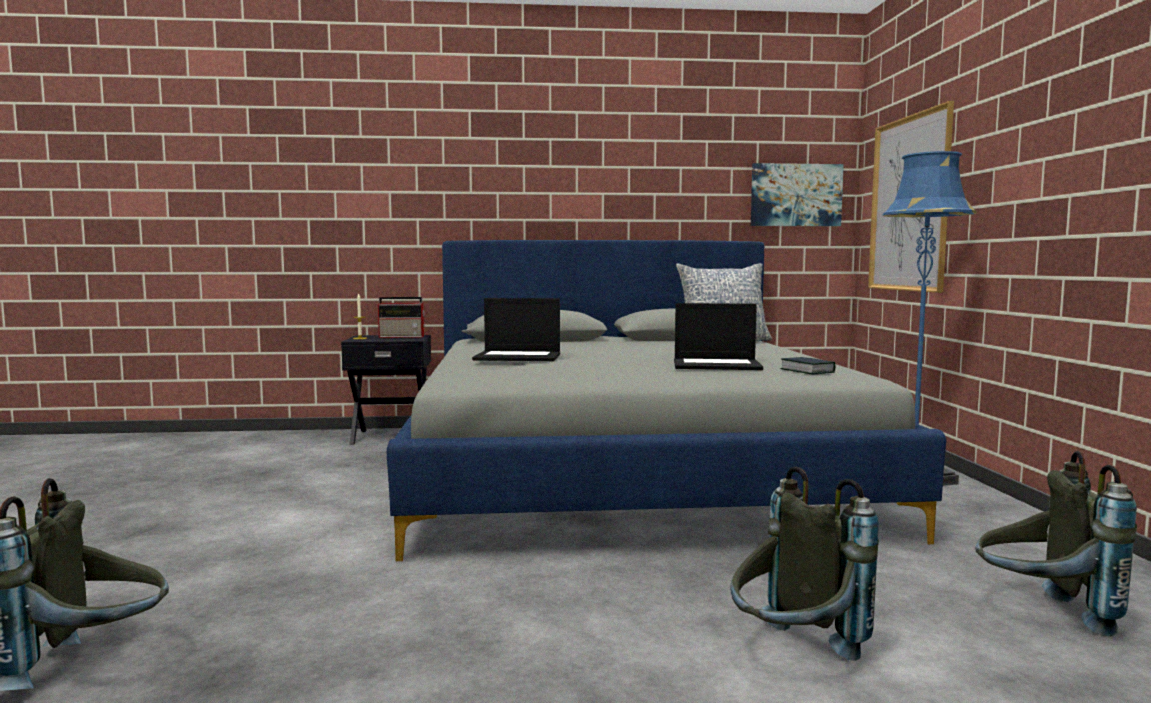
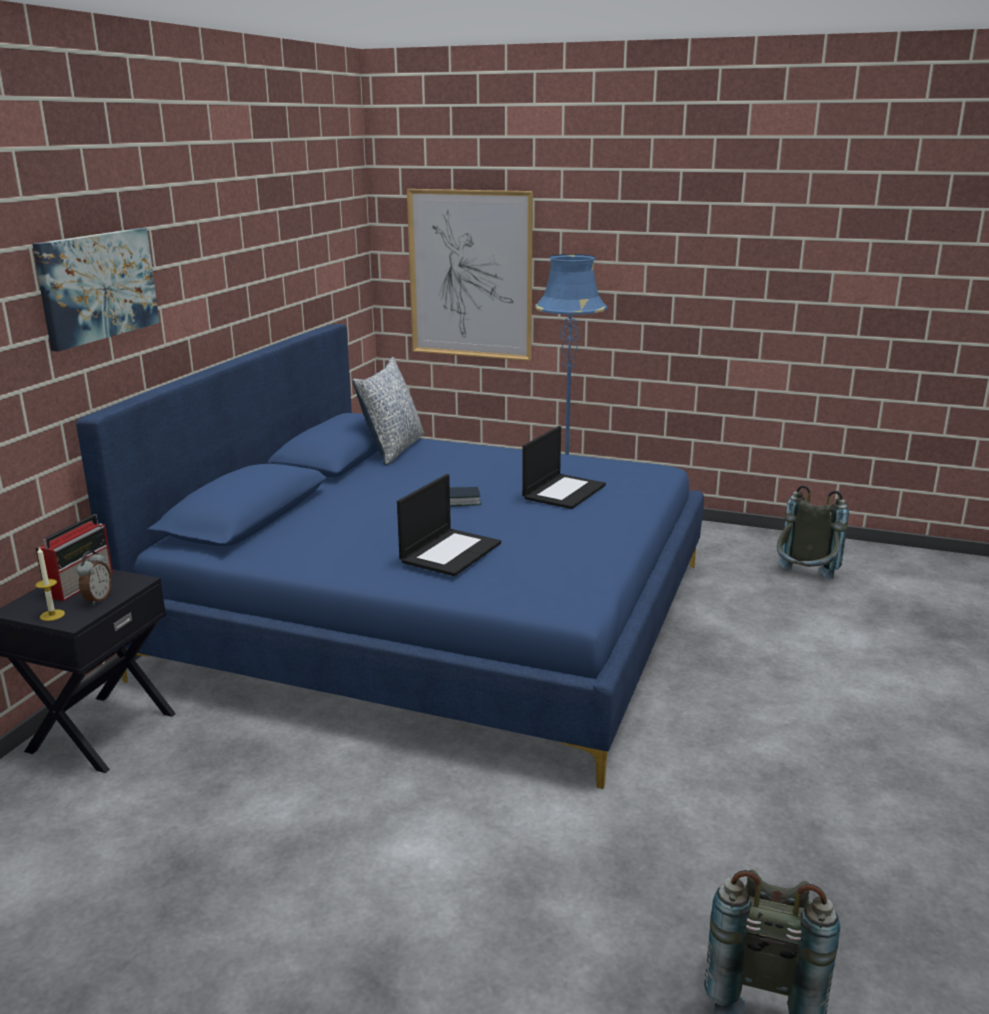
camera: 65 degrees left, 15 degrees up
(384, 339) = (97, 599): none -> alarm clock
(628, 471) = (440, 617): grey bed -> blue bed
(793, 655) = (831, 665): grey backpack -> none
(795, 195) = (339, 261): picture -> picture (97, 286)
(807, 371) = (619, 474): book -> book (460, 501)

